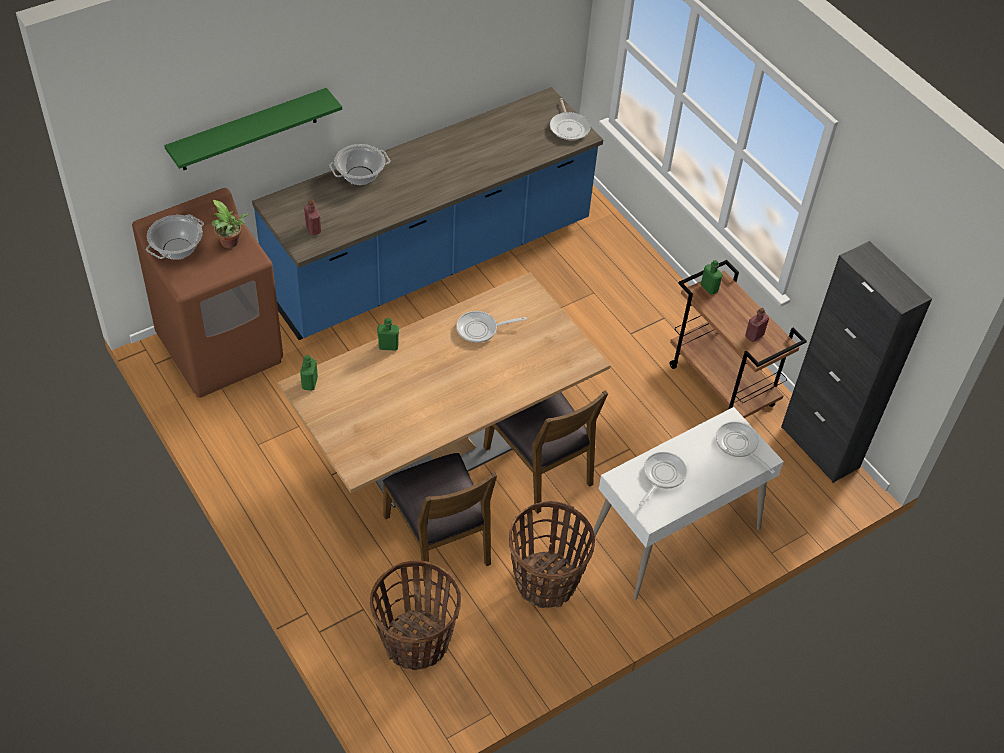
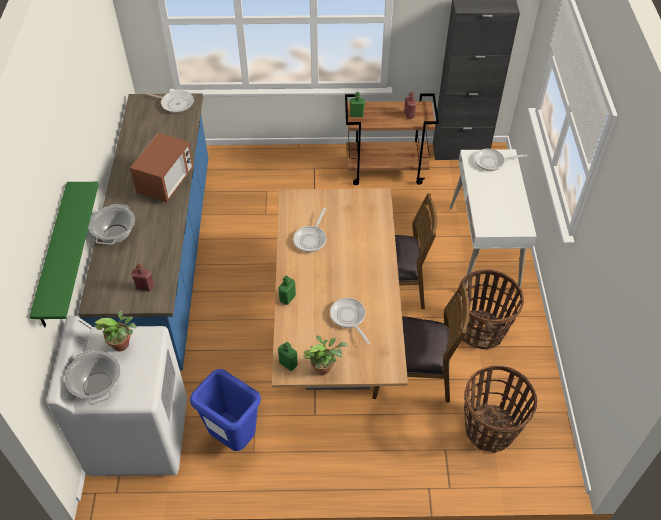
camera: 55 degrees left, 0 degrees up
(221, 349) = (139, 435): brown washing machine -> white washing machine
(262, 421) = (233, 438): none -> blue trash can
(324, 413) = (324, 367): none -> potted plant
(453, 177) = (166, 182): none -> microwave
(662, 476) = (494, 208): frying pan -> frying pan (349, 318)

